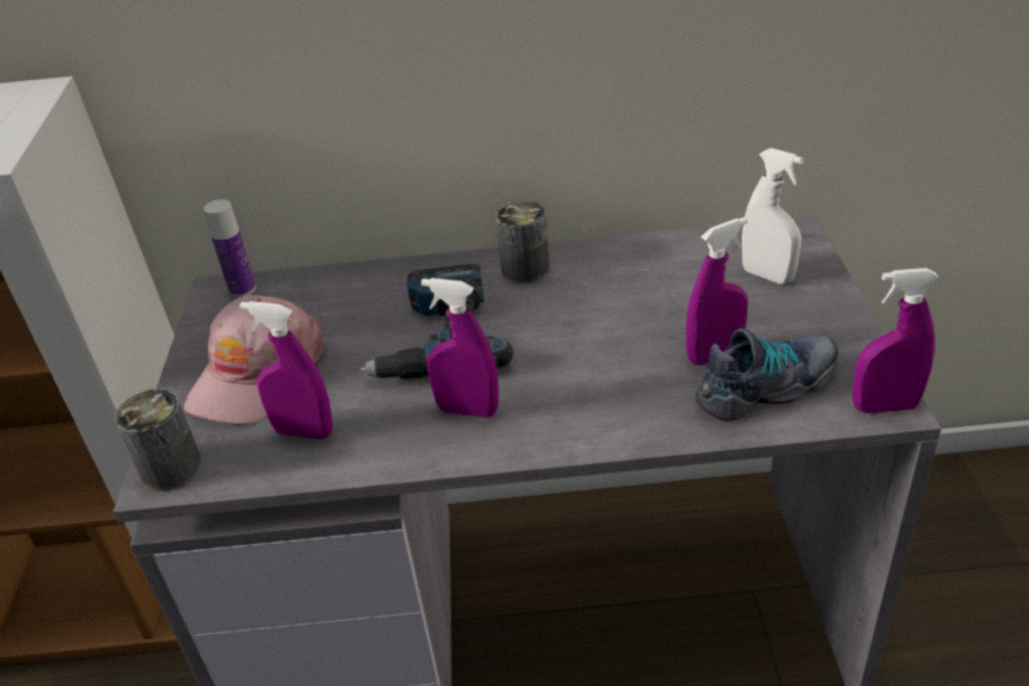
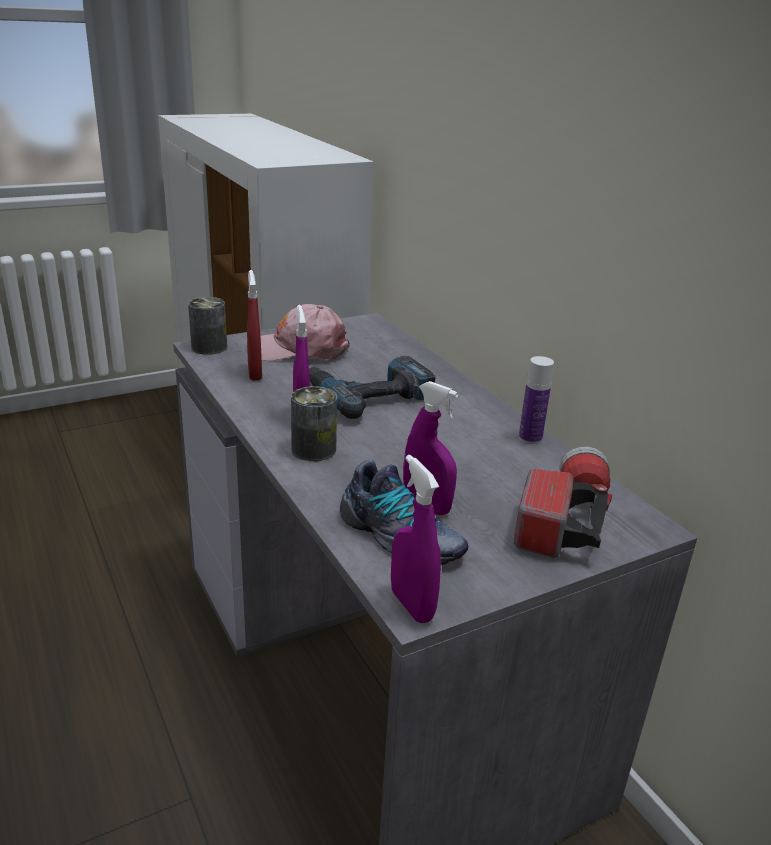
camera: 60 degrees right, 10 degrees down
(242, 289) = (375, 327): bottle -> bottle (530, 438)
(304, 432) = (255, 373): purple spray bottle -> red spray bottle
(525, 269) = (474, 409): can -> can (314, 449)
(767, 276) = (563, 520): white spray bottle -> flashlight

